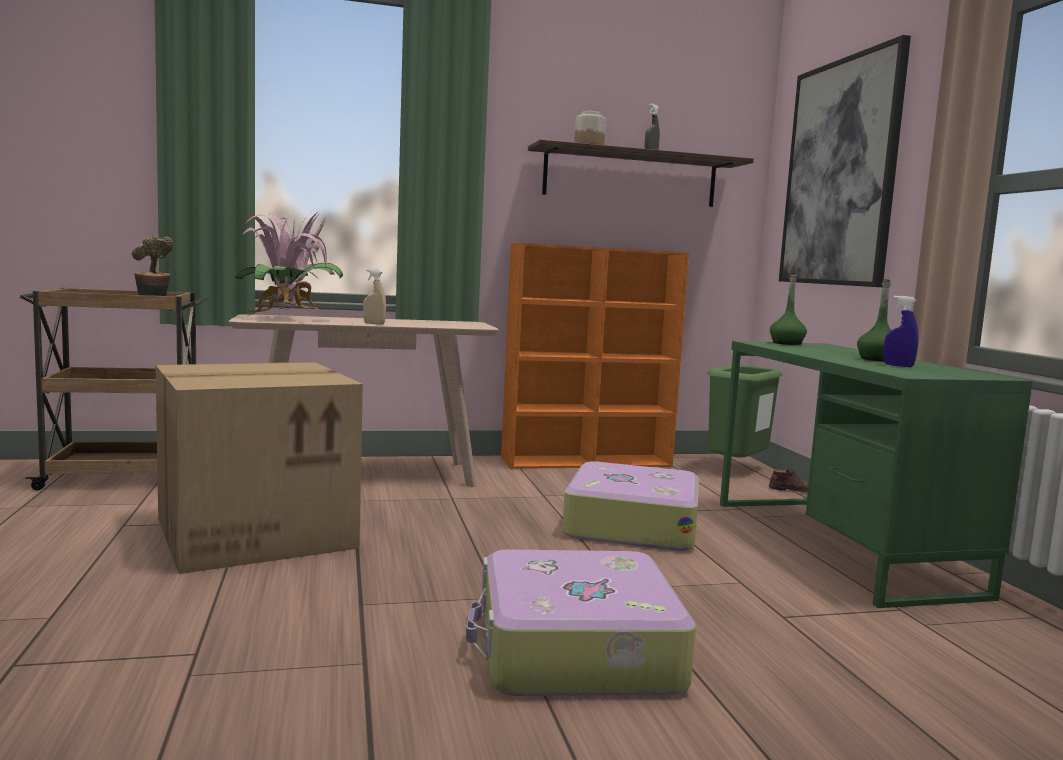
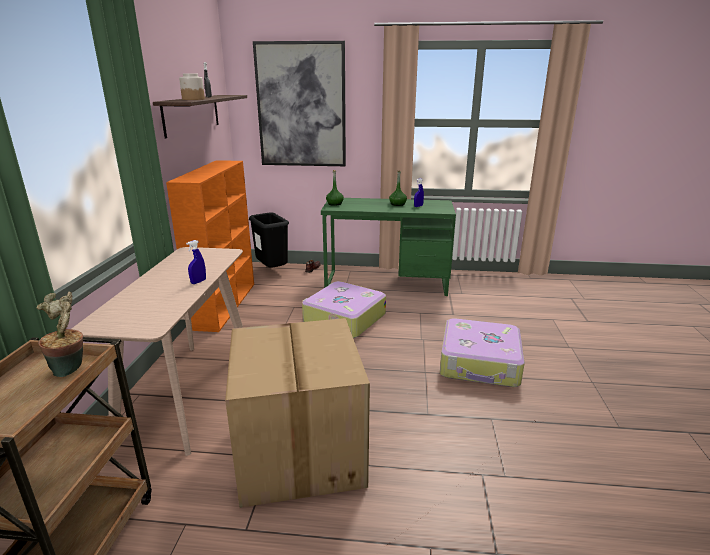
camera: 70 degrees left, 15 degrees up
(289, 319) = (145, 311): potted plant -> none
(374, 324) = (198, 282): beige spray bottle -> blue spray bottle
(737, 470) = (273, 271): green trash can -> black trash can

